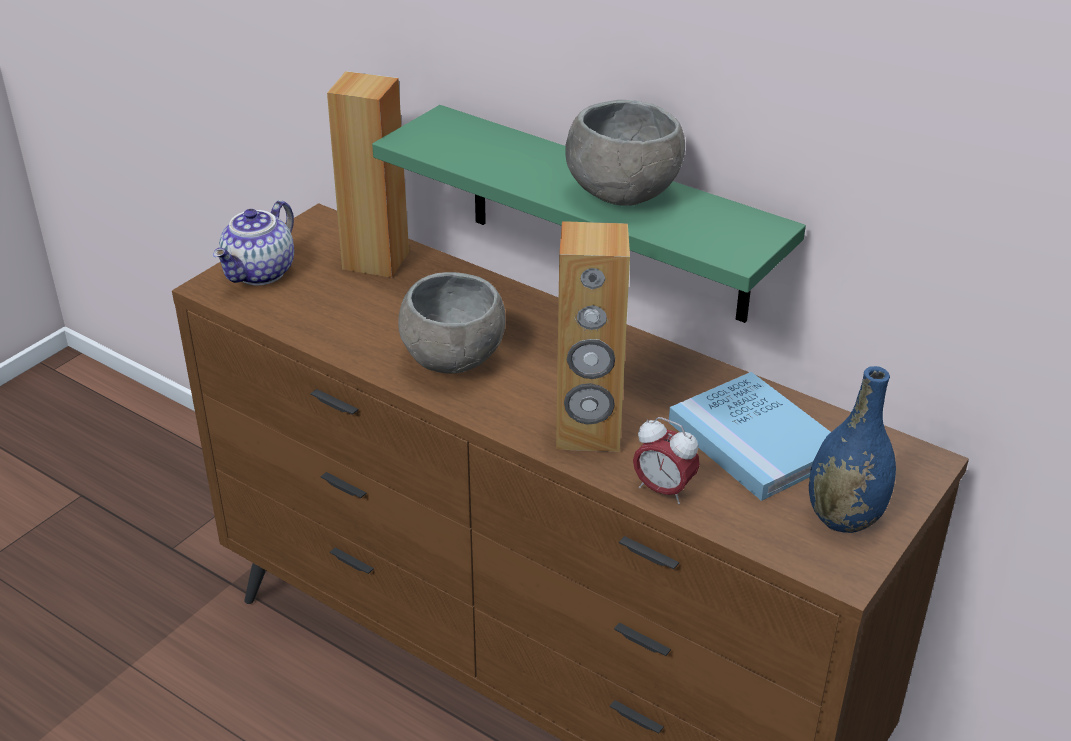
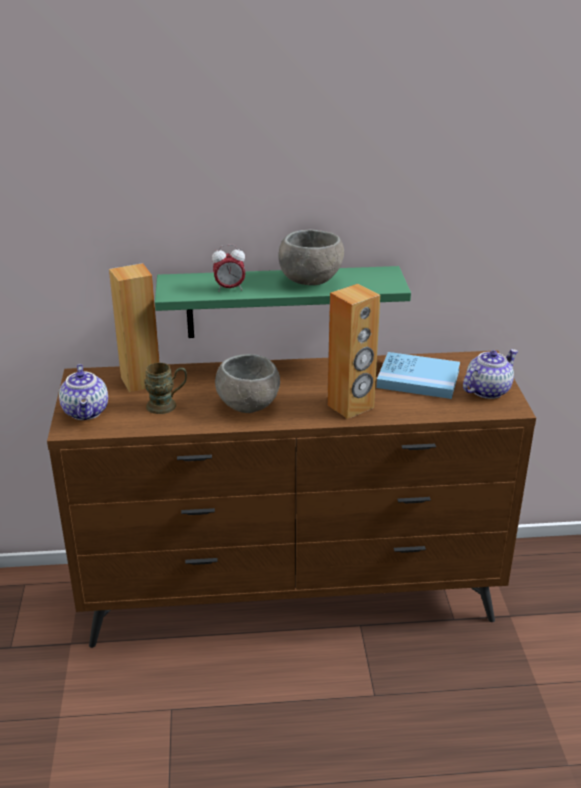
camera: 40 degrees left, 5 degrees down
(359, 309) = (167, 405): none -> brown mug
(663, 490) = (411, 413): alarm clock -> alarm clock (229, 288)
(844, 518) = (487, 390): blue vase -> teapot

